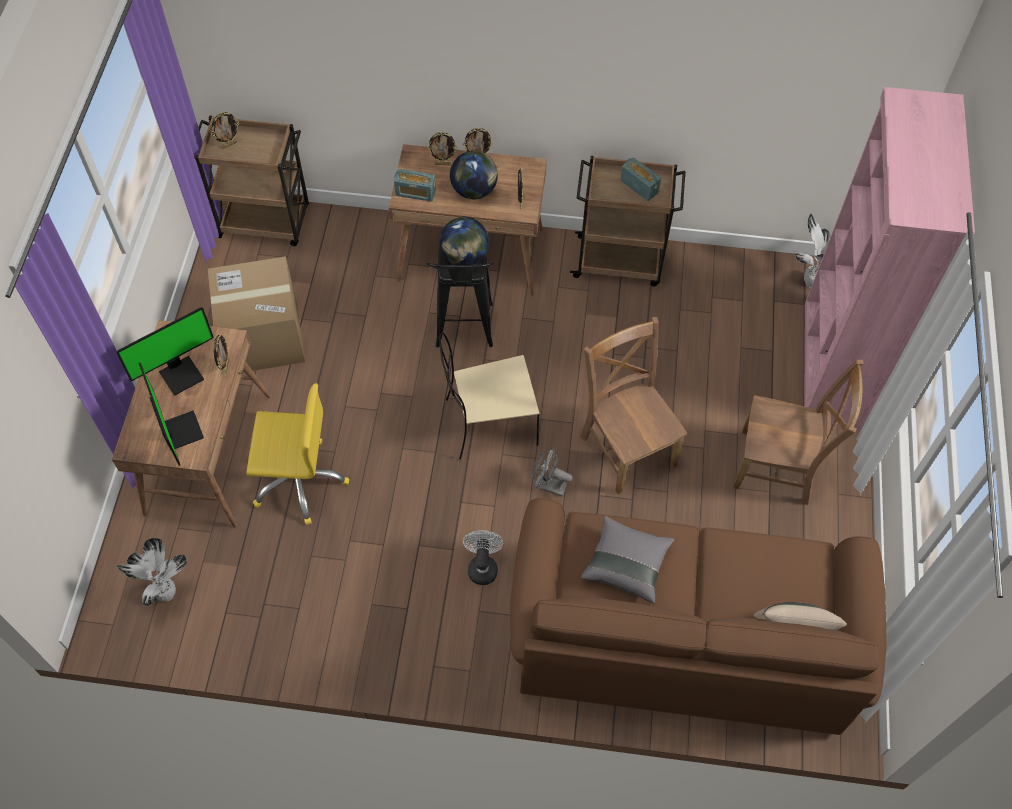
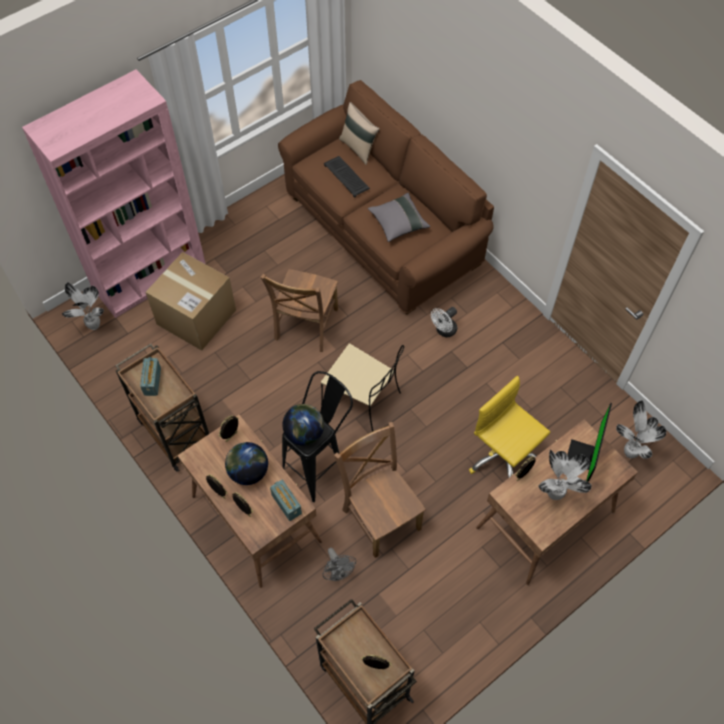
camera: 135 degrees left, 0 degrees up
(181, 374) = (555, 495): monitor -> potted plant
(263, 337) = (445, 577): cardboard box -> cardboard box (196, 317)
(548, 485) = (368, 341): grey fan -> grey fan (338, 572)
(752, 576) = (347, 177): none -> keyboard
(779, 467) = (245, 256): brown chair -> brown chair (380, 516)

